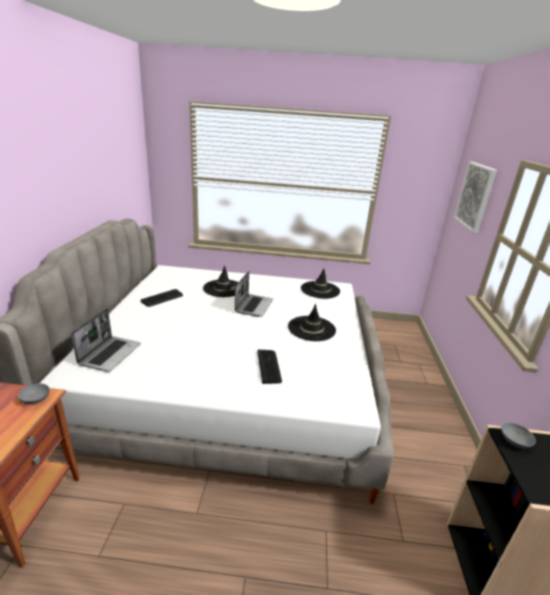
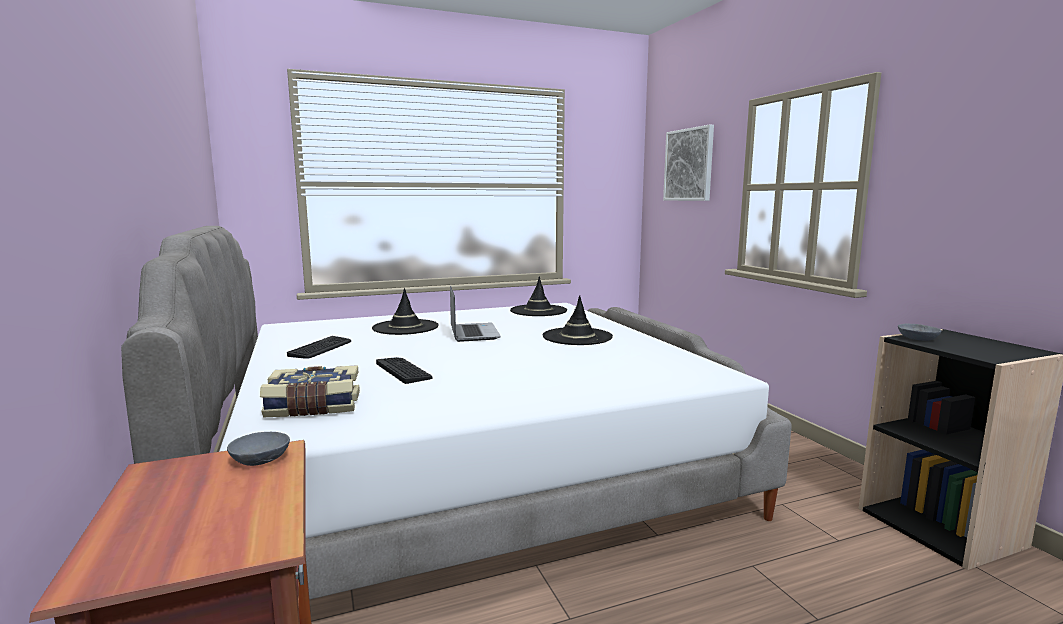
camera: 25 degrees left, 15 degrees down
(110, 354) = (313, 407): laptop -> book
(269, 366) = (574, 371): keyboard -> keyboard (403, 370)

